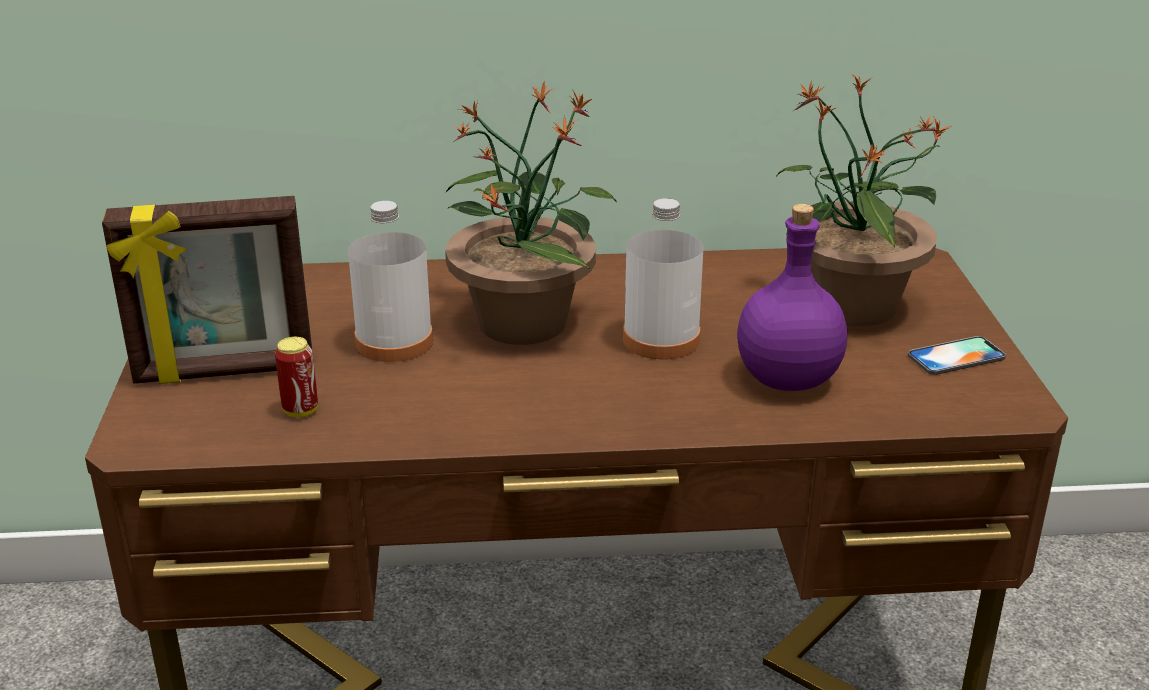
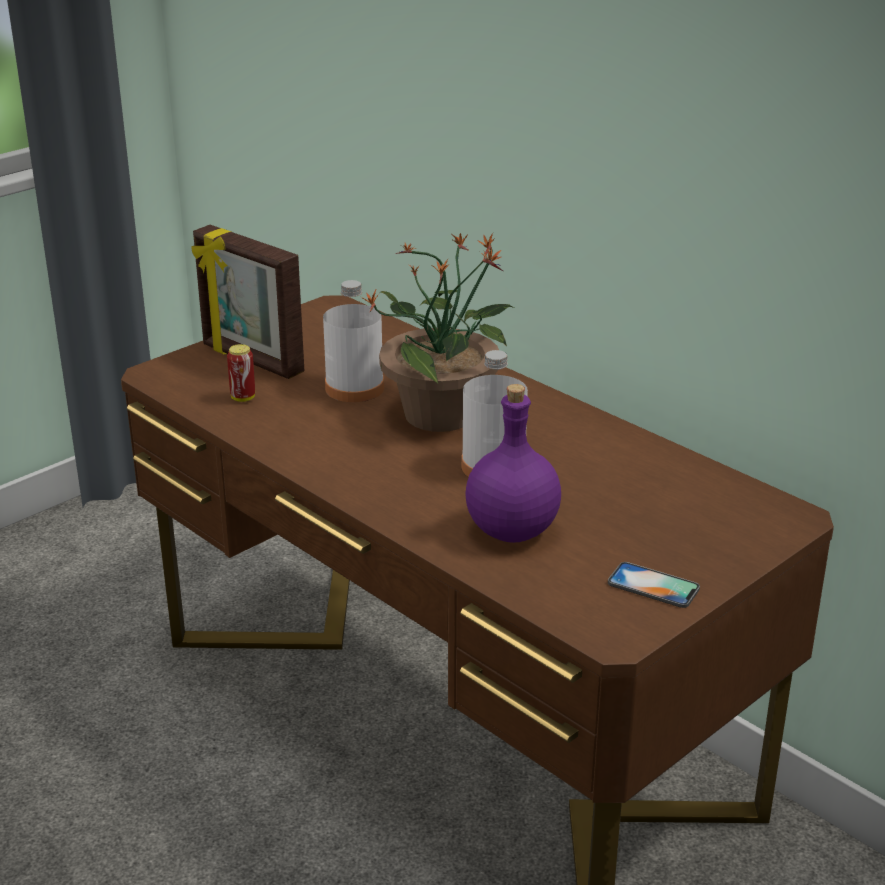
camera: 50 degrees right, 0 degrees up
(850, 306) = (660, 517): potted plant -> none

